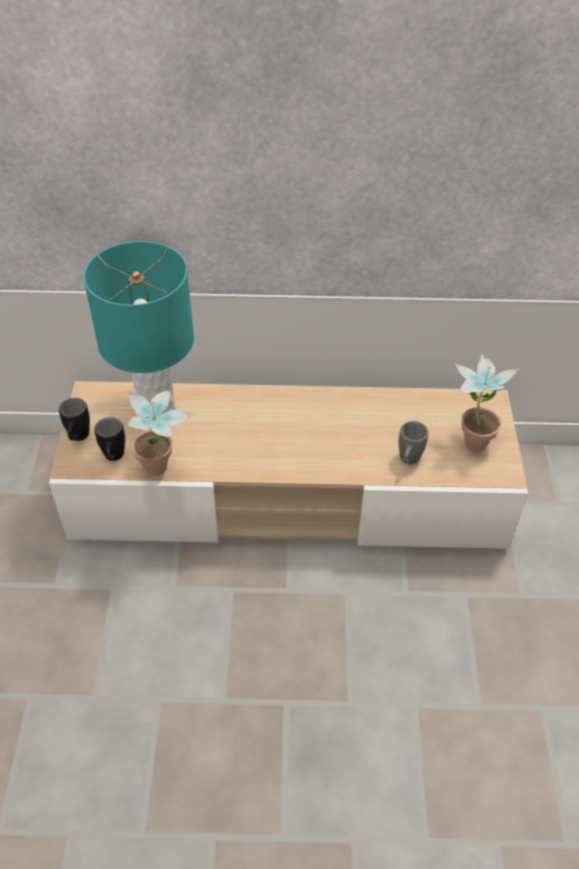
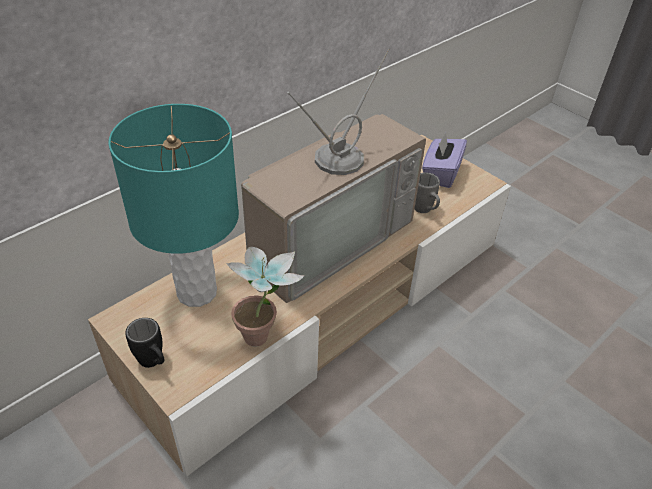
camera: 45 degrees left, 5 degrees down
(114, 458) = (209, 356): black mug -> none
(295, 429) = (326, 237): none -> television
(471, 438) = (440, 173): potted plant -> purple tissue box

